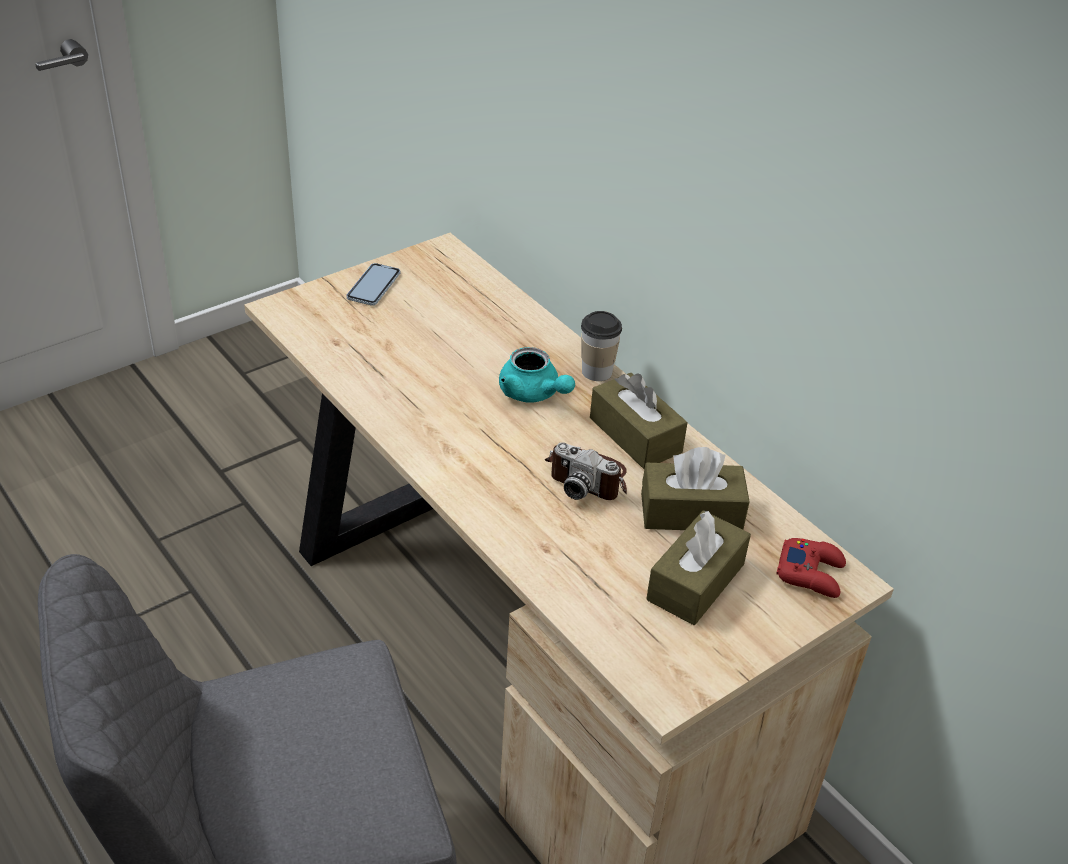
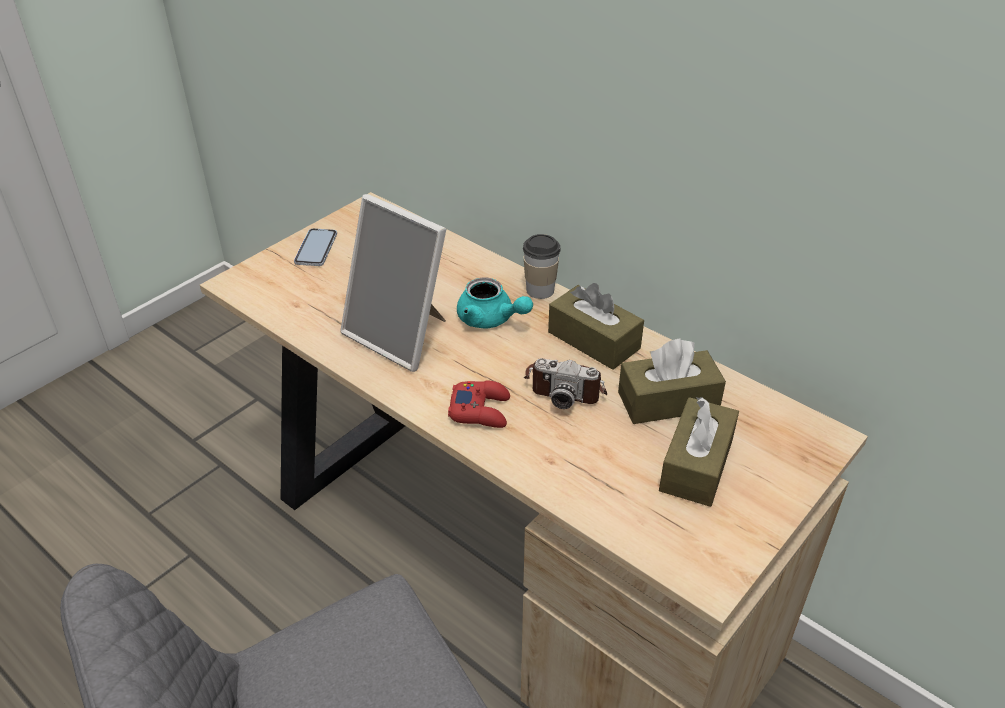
camera: 10 degrees left, 0 degrees up
(434, 394) = (401, 335): none -> picture frame
(811, 573) = (793, 436): red game controller -> red game controller (480, 410)

